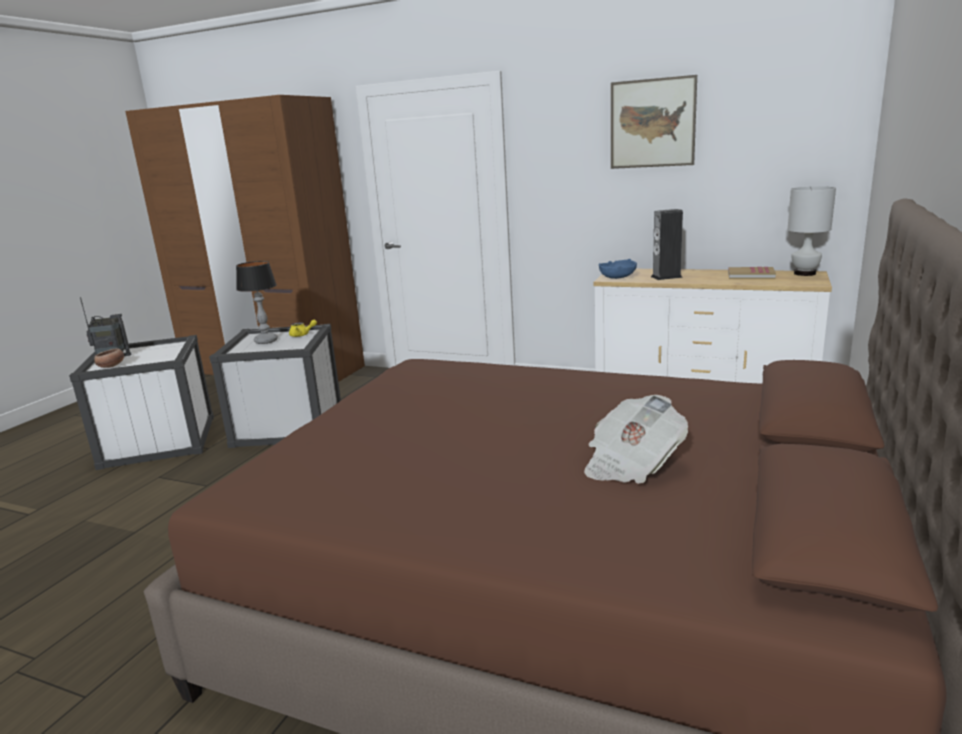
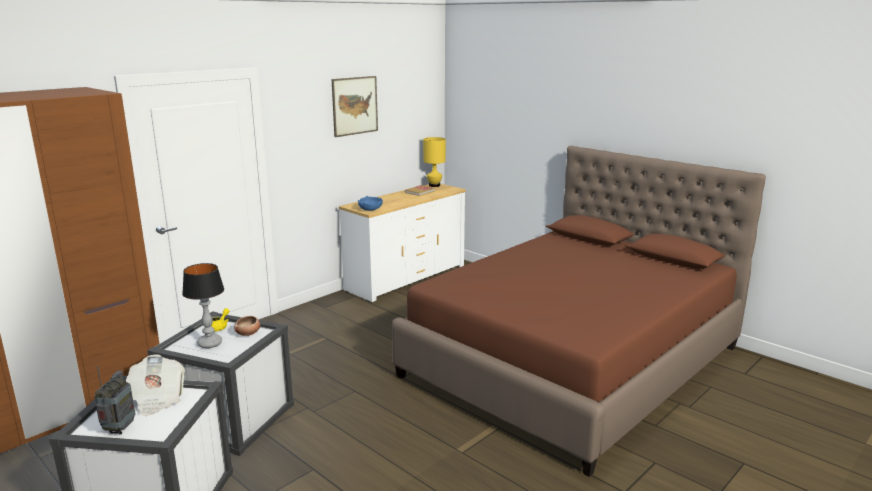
camera: 70 degrees left, 0 degrees up
(111, 366) = (158, 427): bowl -> bowl (248, 333)
(631, 464) = (611, 268): newspaper -> newspaper (156, 399)
(666, 277) = (390, 202): speaker -> none
(804, 273) = (434, 185): white table lamp -> yellow table lamp

